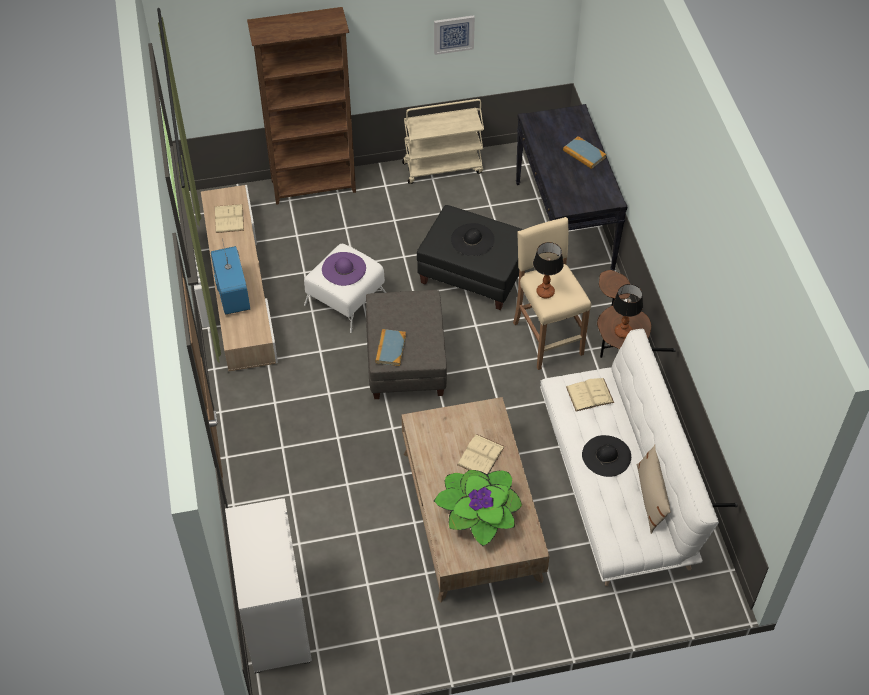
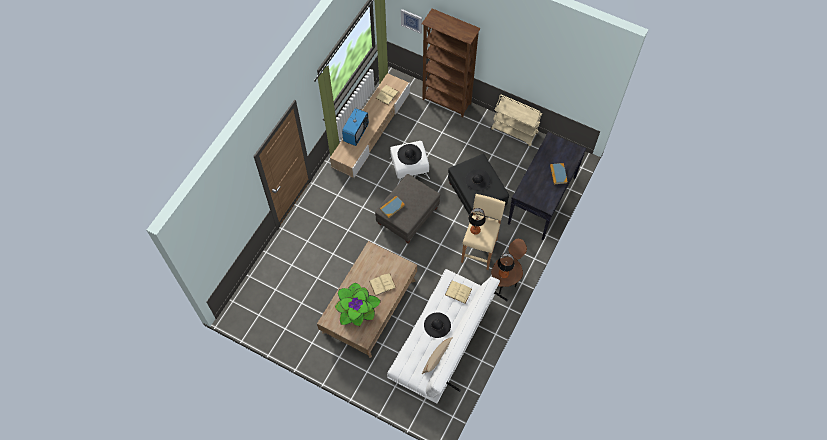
camera: 40 degrees right, 10 degrees up
(274, 618) = (254, 289): white cabinet -> none
(343, 269) = (409, 154): purple hat -> black hat
(453, 34) = (537, 72): picture -> picture (411, 21)

